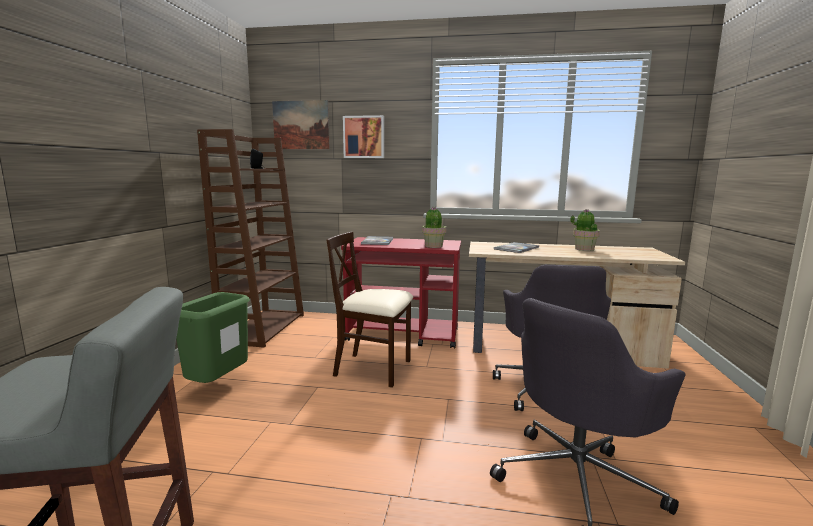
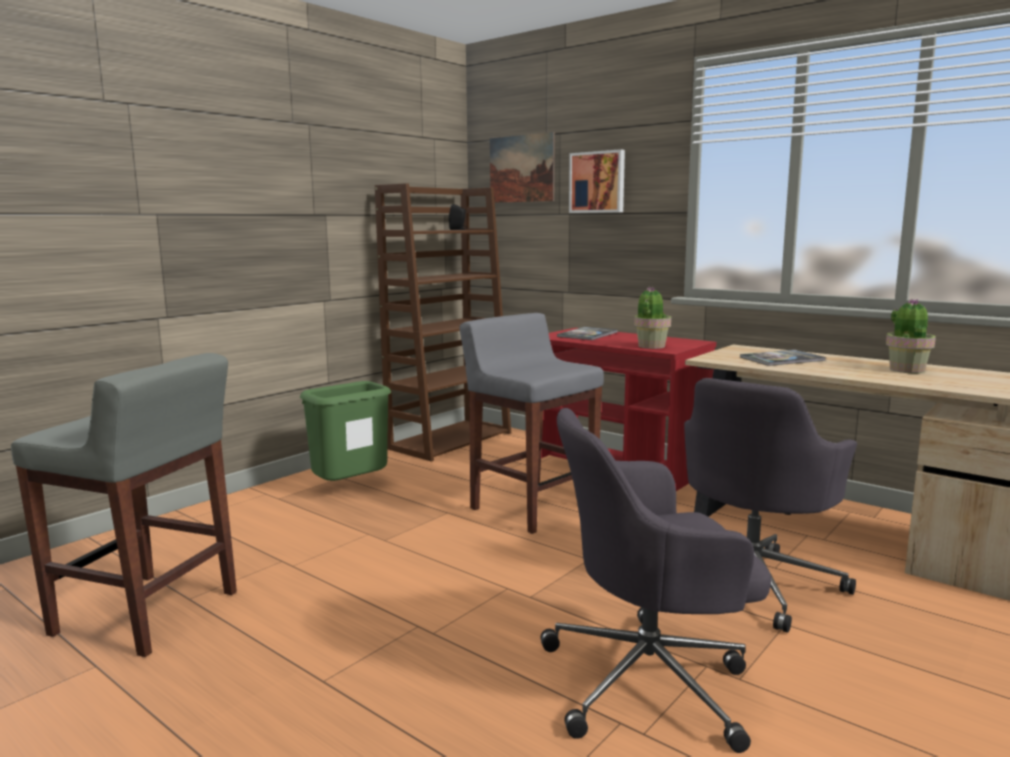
camera: 30 degrees right, 0 degrees up
(373, 369) = (532, 507): beige chair -> grey stool

